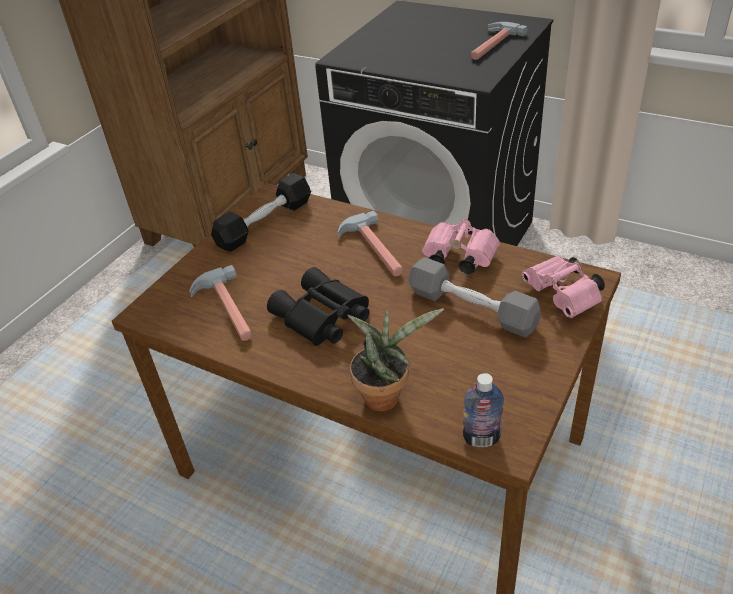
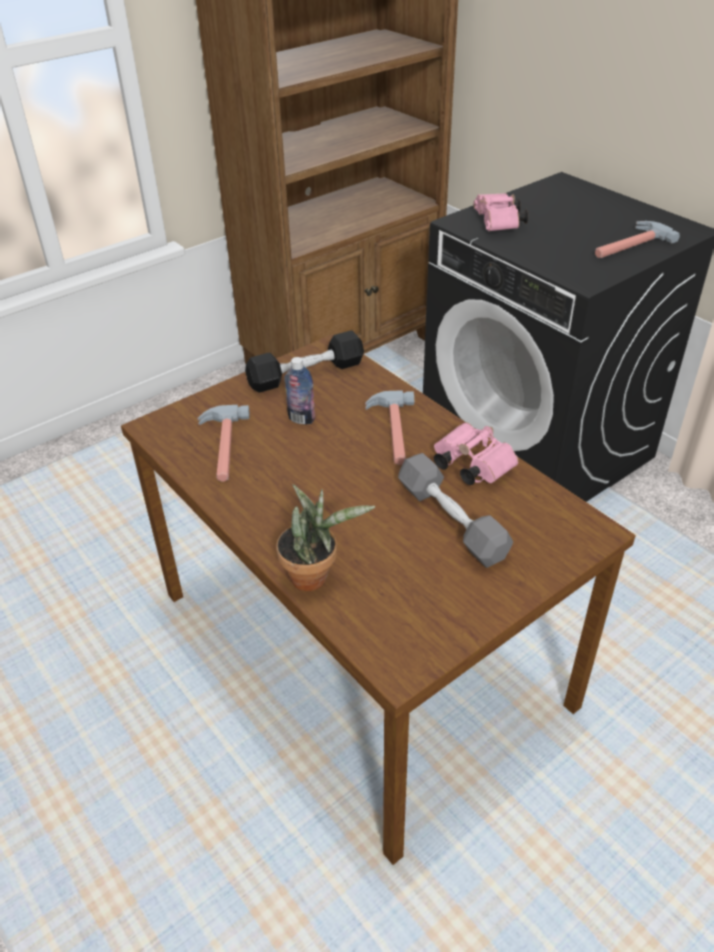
camera: 20 degrees right, 0 degrees up
(322, 318) = (302, 482): black binoculars -> none
(481, 439) = (377, 650): bottle -> bottle (301, 419)
(564, 297) = (555, 540): pink binoculars -> pink binoculars (499, 224)

